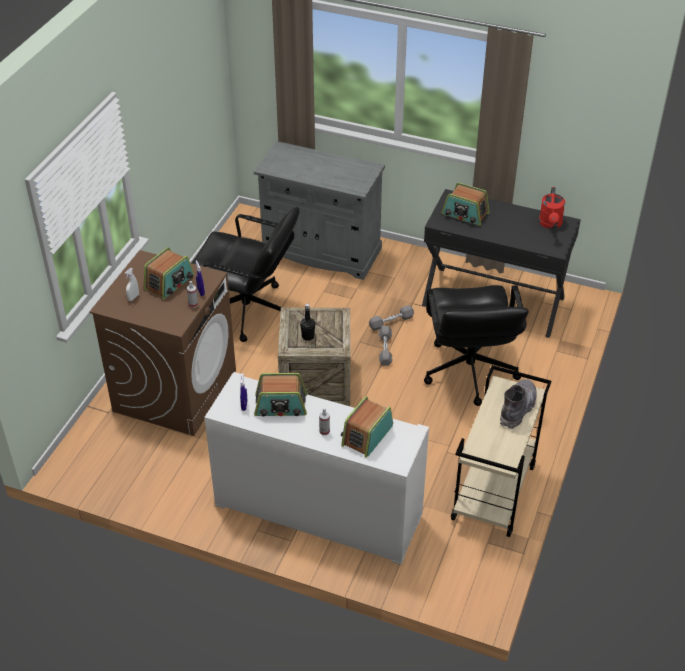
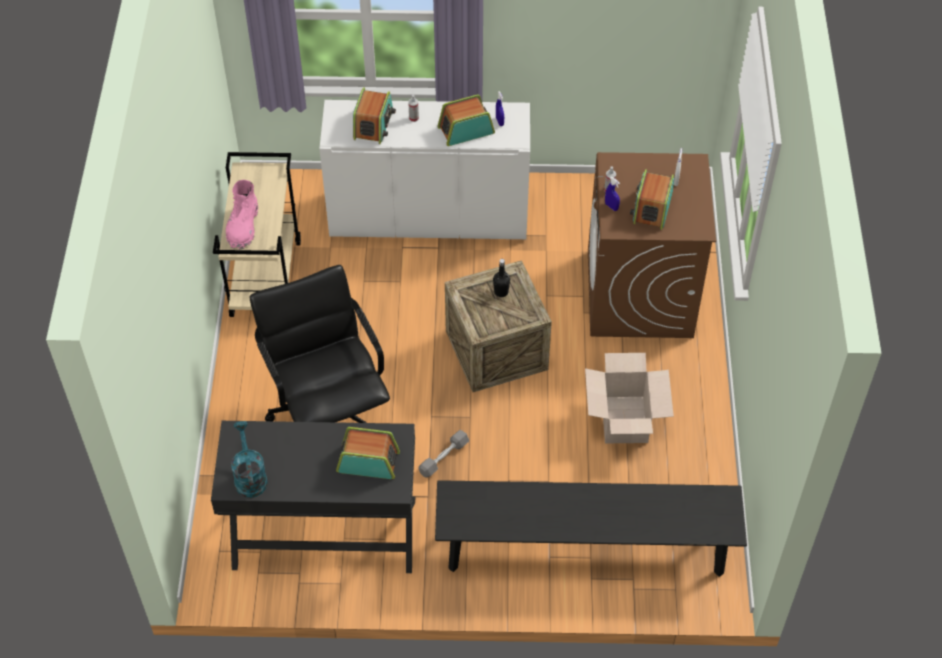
camera: 160 degrees right, 10 degrees up
(248, 312) = (623, 420): black office chair -> cardboard box
(321, 251) = (585, 550): grey cabinet -> black bench
(385, 350) = (435, 414): grey dumbbell -> none
(517, 408) = (243, 227): grey boot -> pink boot
(550, 224) = (249, 476): red watering can -> turquoise watering can

